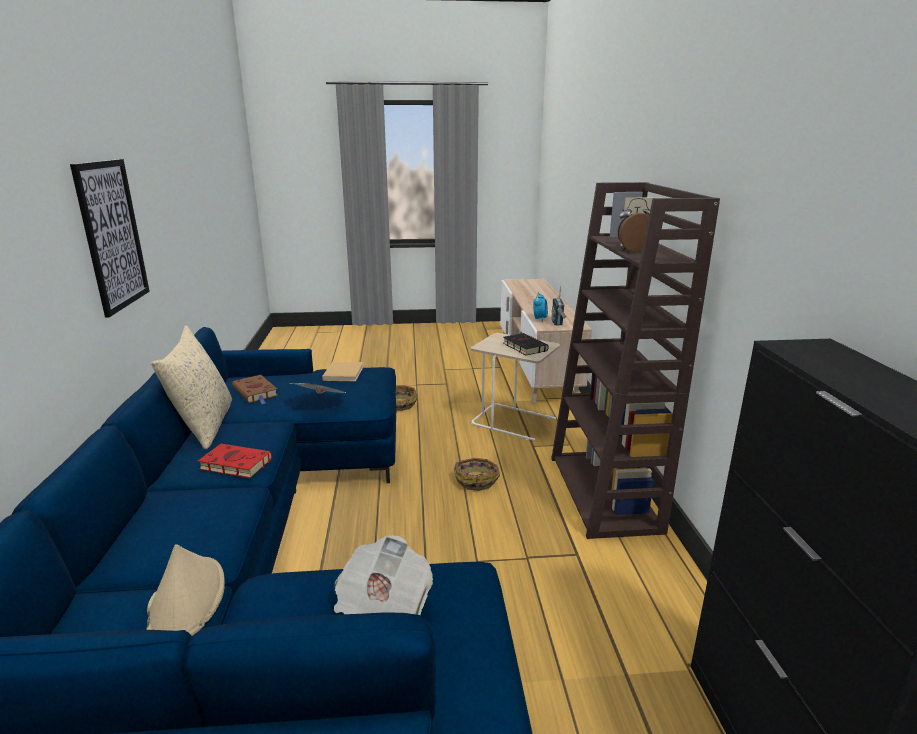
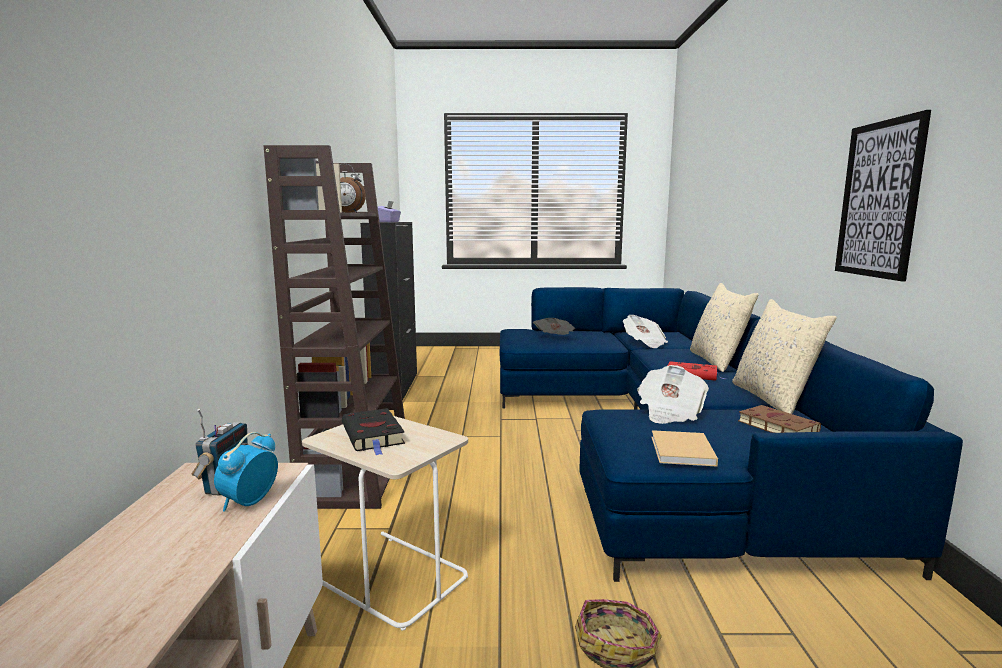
camera: 175 degrees left, 10 degrees down
(149, 507) = (717, 361): none -> beige pillow
(187, 599) = (644, 343): beige hat -> newspaper
(477, 480) = (484, 488): basket -> none
(832, 367) = (389, 222): none -> purple tissue box

